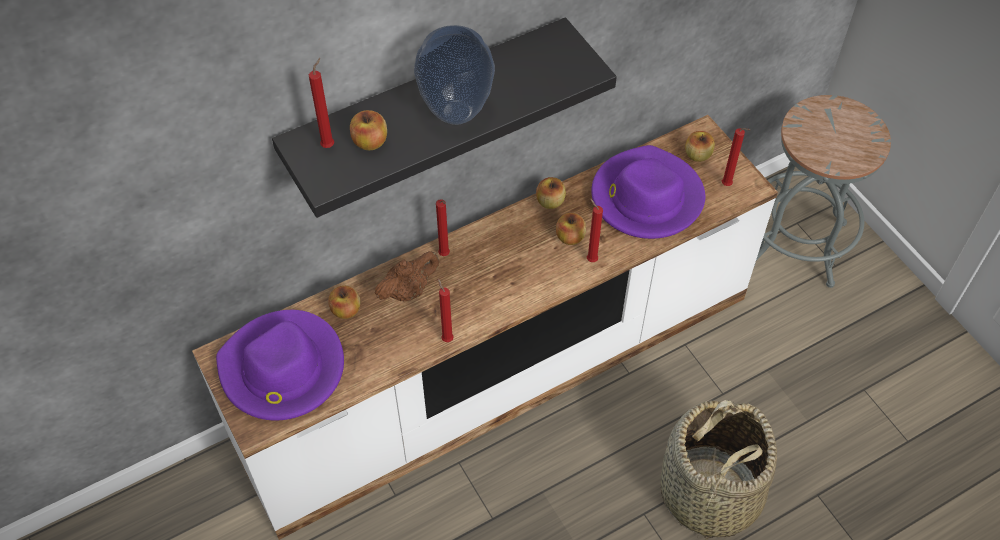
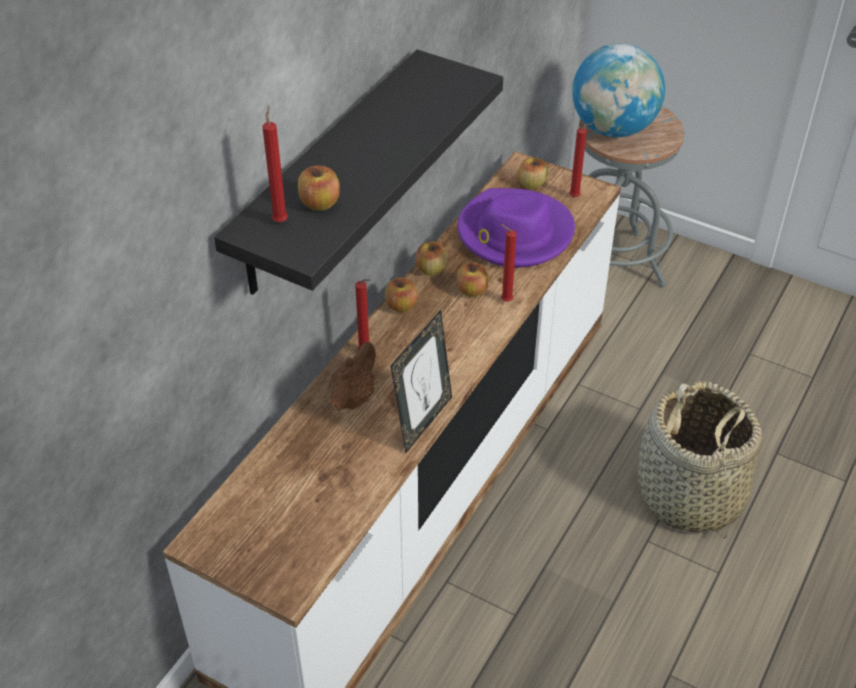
camera: 30 degrees left, 10 degrees down
(282, 369) = (277, 523): purple hat -> none
(346, 310) = (303, 441): apple -> apple (401, 306)
(446, 338) = (423, 421): red candle -> picture frame
(455, 112) = (381, 152): vase -> none
(817, 128) = (613, 129): none -> globe

